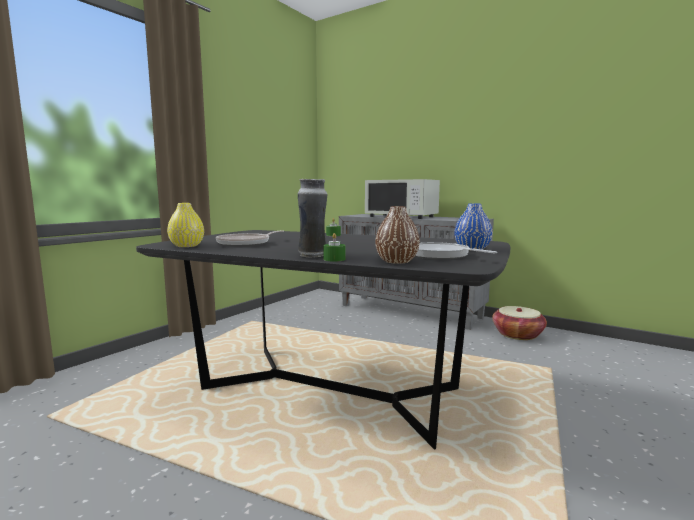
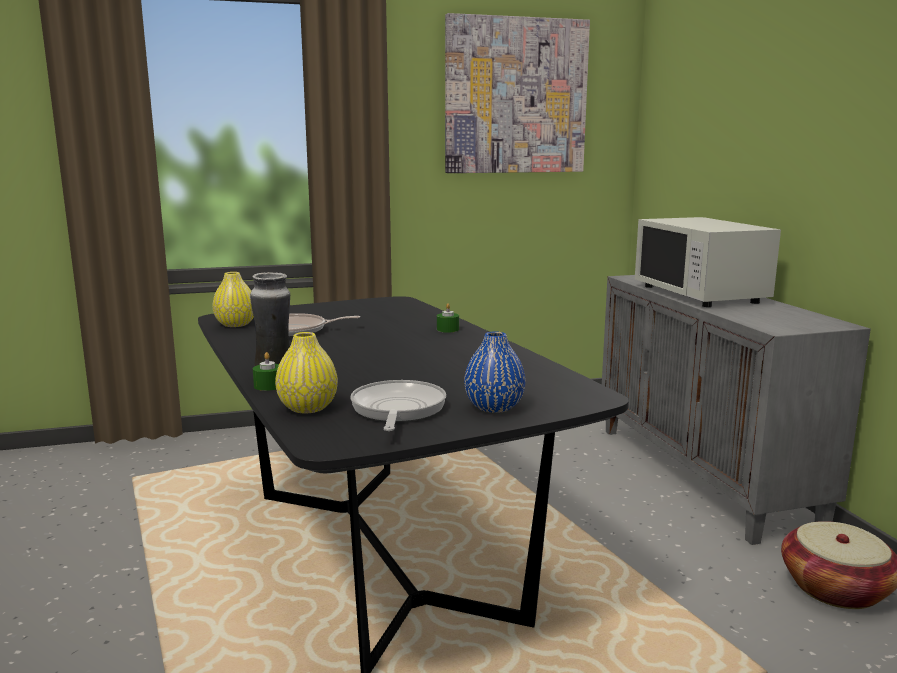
camera: 40 degrees right, 5 degrees up
(265, 114) = (515, 96): none -> picture
(396, 261) = (308, 408): brown vase -> yellow vase

